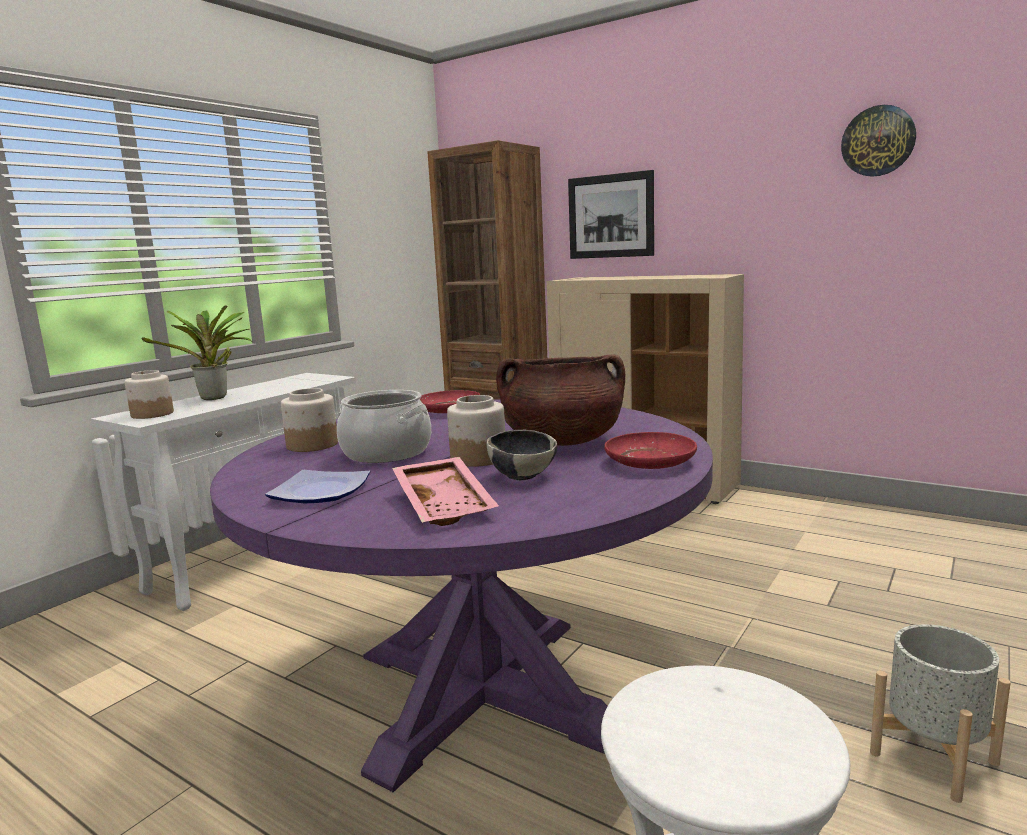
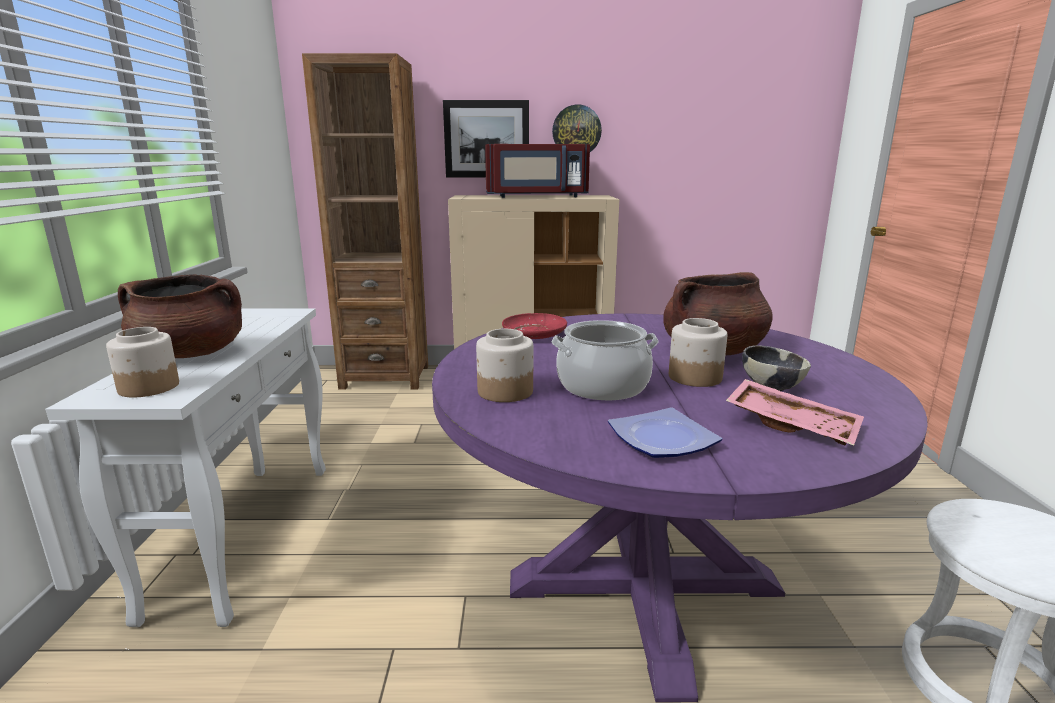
camera: 35 degrees left, 5 degrees up
(215, 398) = (191, 354): potted plant -> brown cooking pot
(646, 277) = (536, 196): none -> red microwave
(650, 462) = (815, 358): red plate -> none
(878, 141) = (707, 97): wall clock -> wall clock (576, 131)
(934, 758) = (924, 522): grey planter -> none

